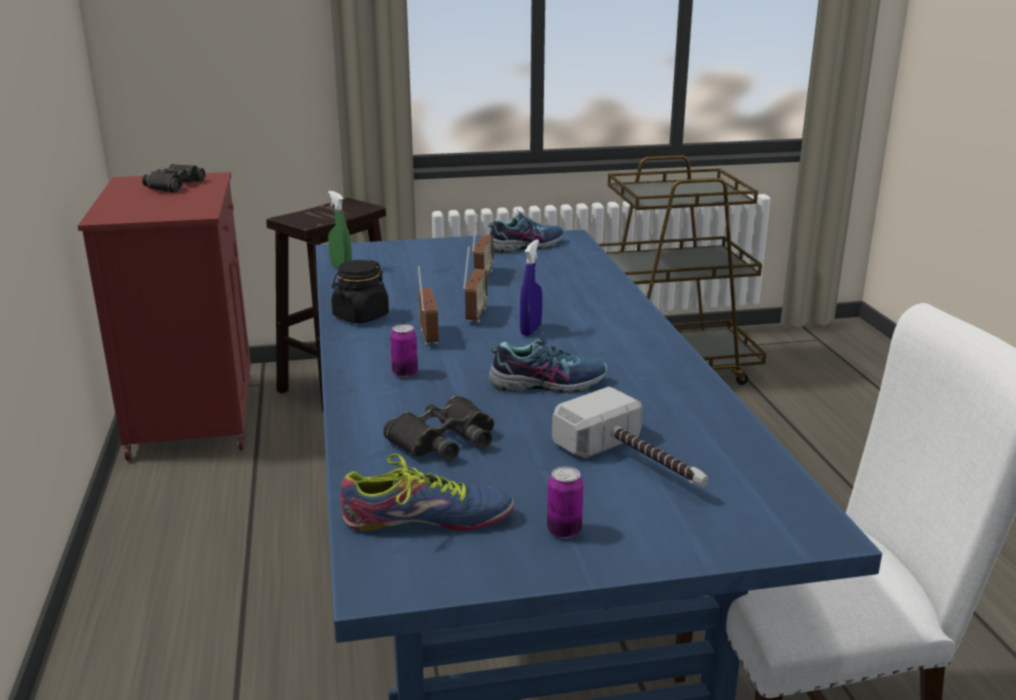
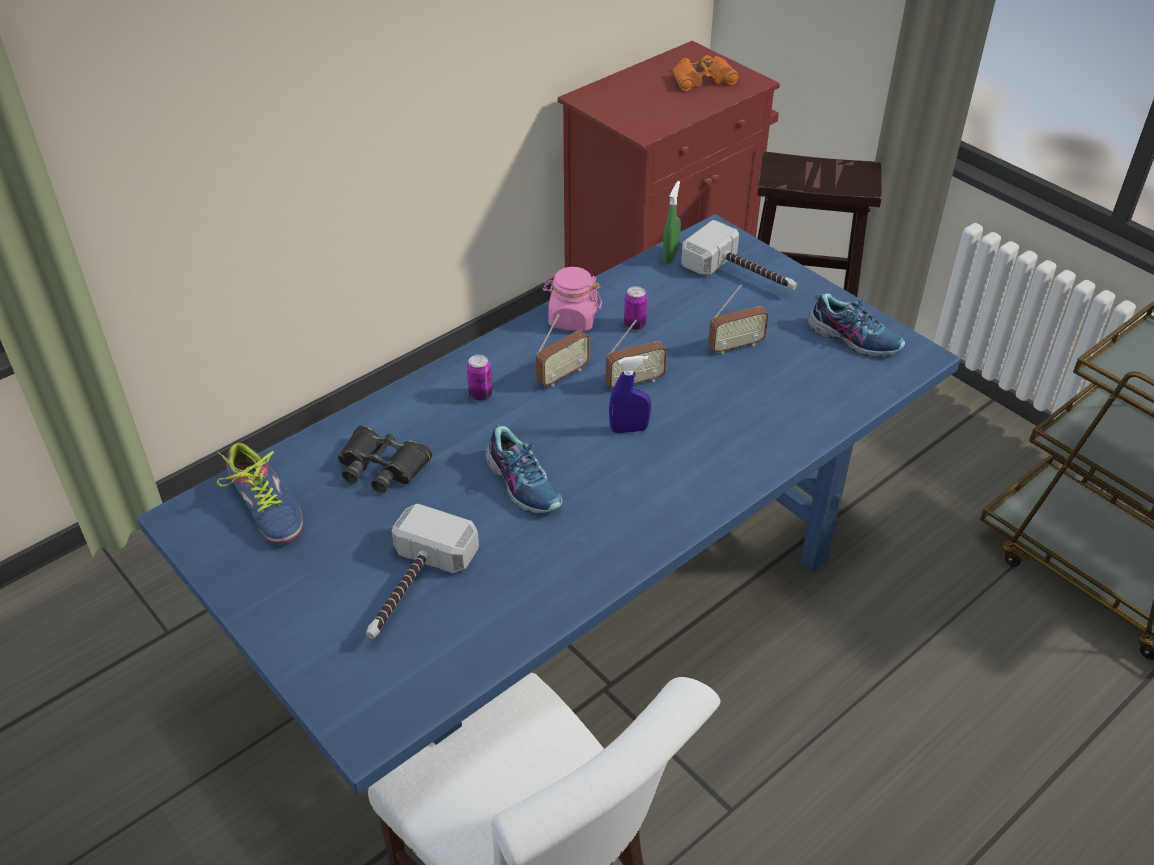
camera: 60 degrees right, 20 degrees up
(174, 185) = (703, 80): black binoculars -> orange binoculars
(360, 316) = (572, 319): black jar -> pink jar
(405, 255) = (742, 275): none -> hammer
(564, 531) = (287, 582): can -> can (634, 325)

